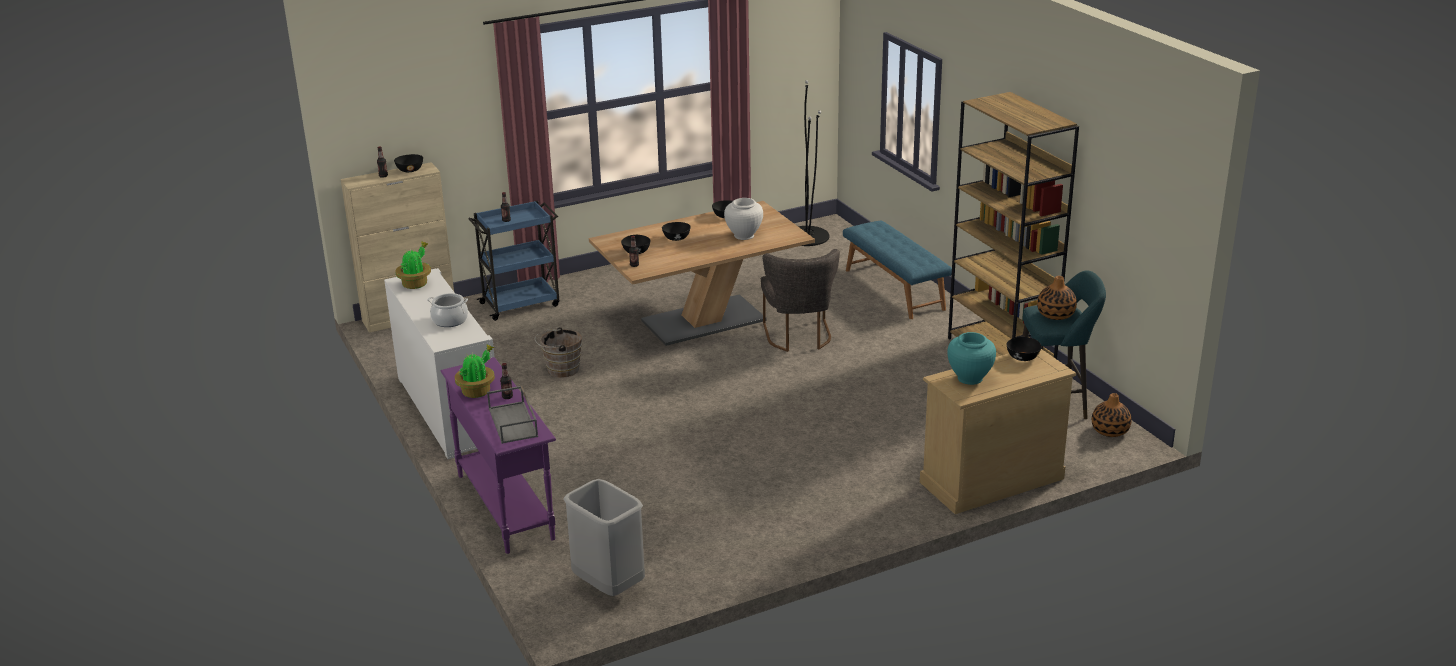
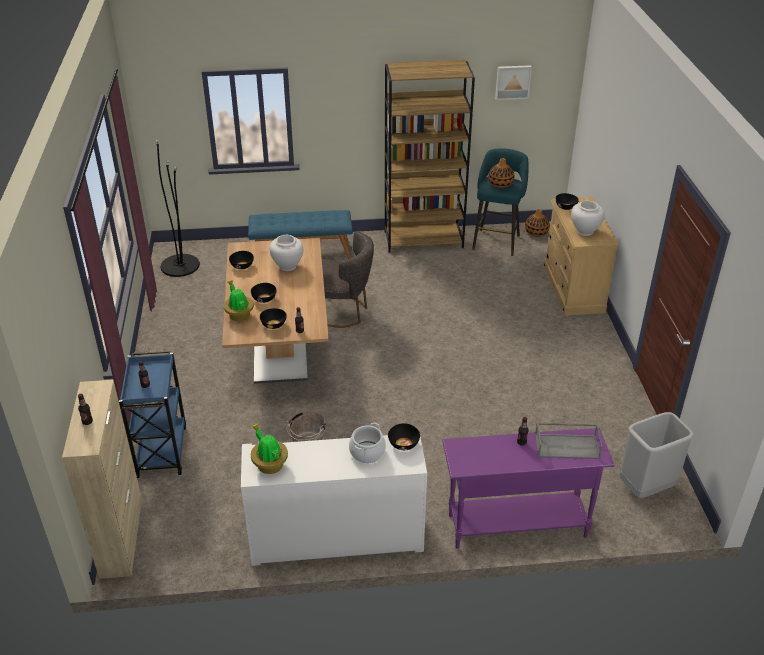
camera: 70 degrees left, 10 degrees up
(410, 170) = (89, 399): black bowl -> black bowl (403, 444)
(477, 391) = (503, 459): potted plant -> potted plant (239, 315)
(970, 378) = (585, 231): turquoise vase -> white vase
(1126, 184) = (512, 82): none -> picture

